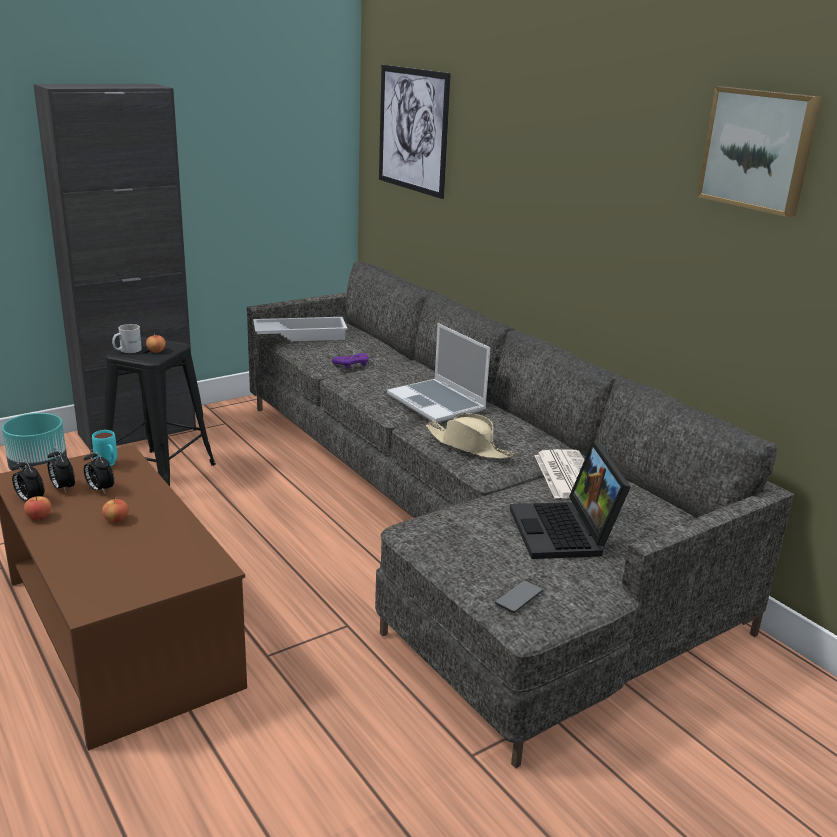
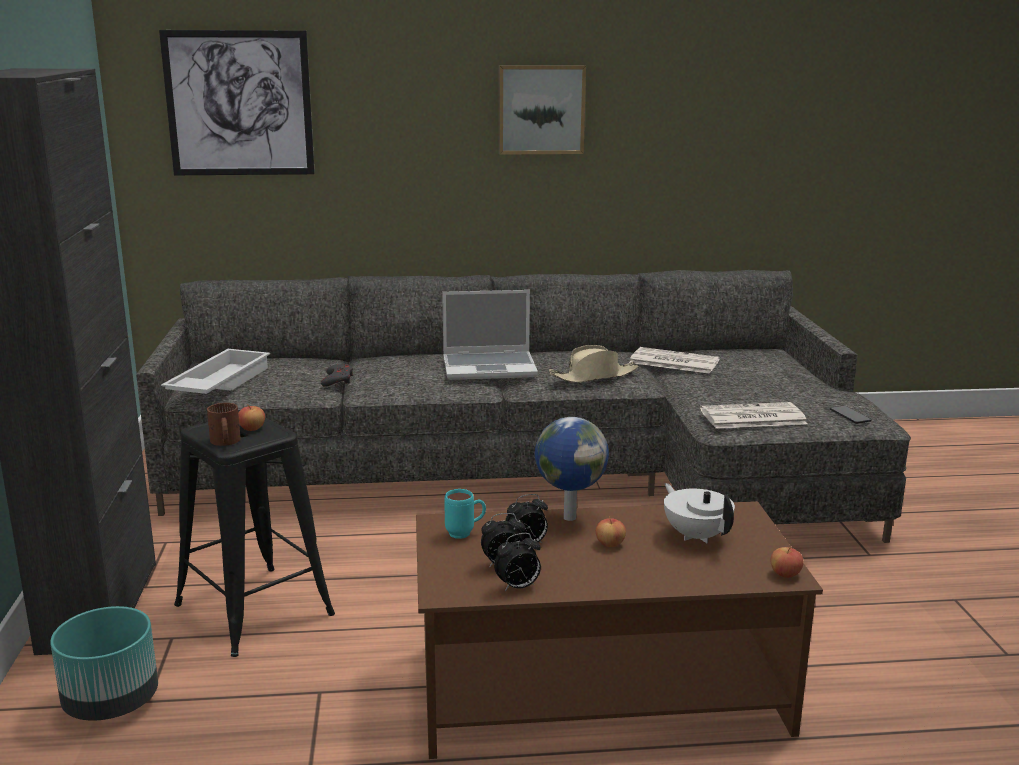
camera: 60 degrees left, 5 degrees down
(39, 517) = (570, 585): apple -> apple (785, 574)
(126, 350) = (224, 442): white mug -> brown mug
(150, 553) = (696, 535): none -> white teapot
(157, 496) = (569, 517): none -> globe
(352, 364) = (337, 380): purple game controller -> grey game controller
(447, 539) = (751, 417): none -> newspaper
(566, 533) = (764, 383): laptop -> none
(759, 149) = (716, 60): picture -> picture (541, 109)

